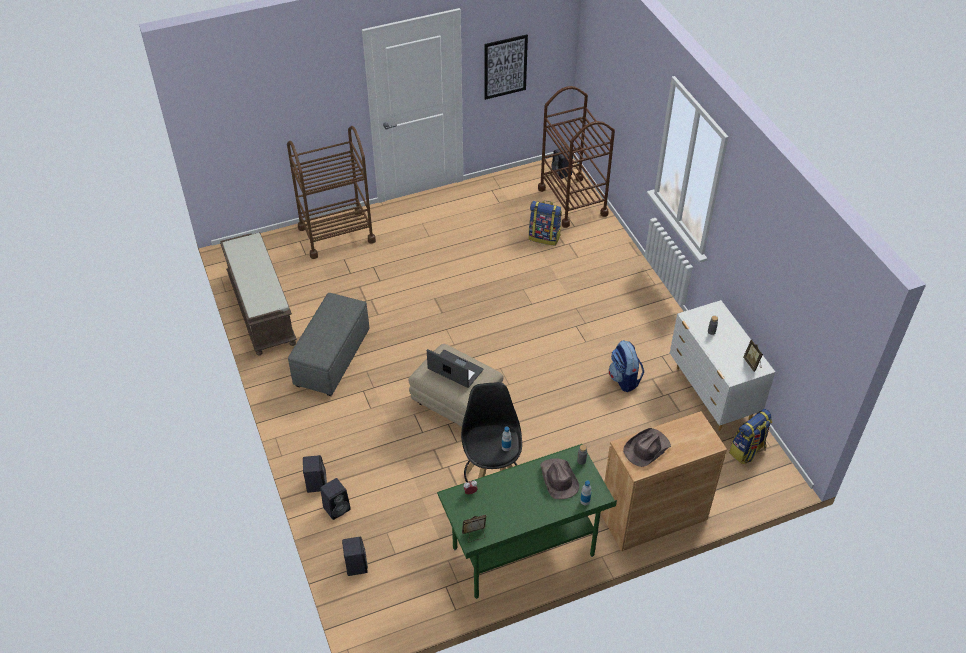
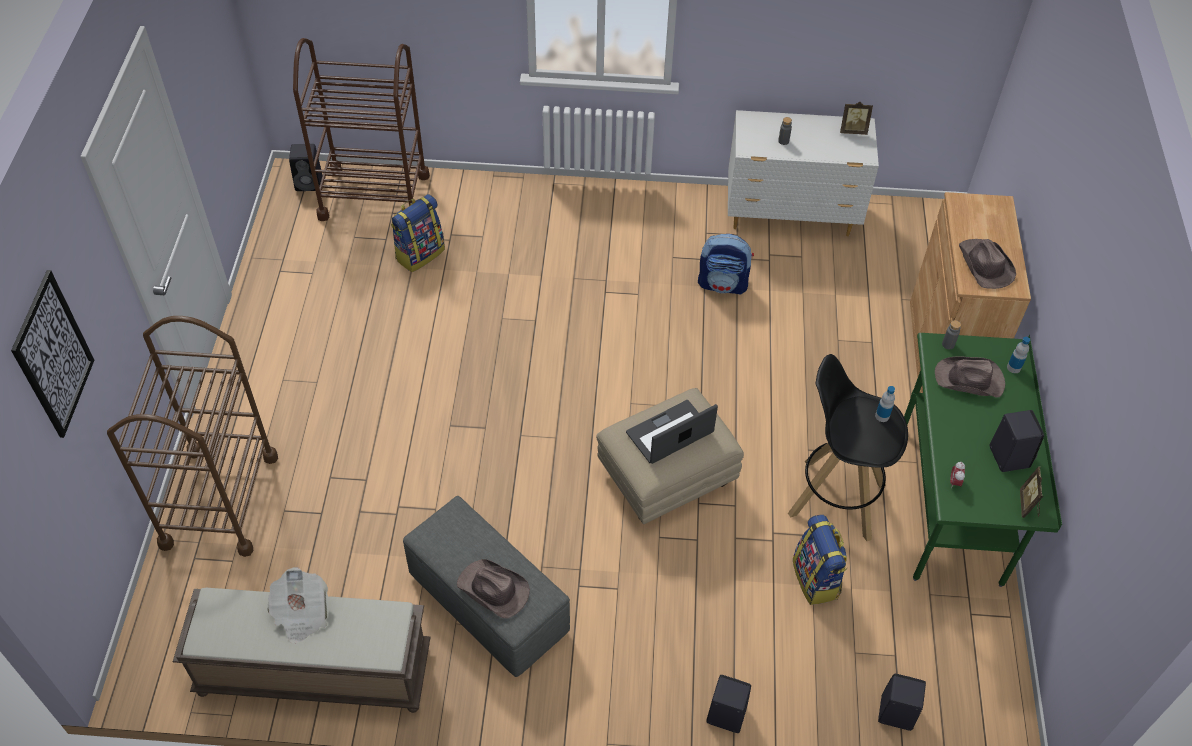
camera: 65 degrees left, 5 degrees up
(262, 270) = (301, 614): none -> newspaper
(314, 336) = (493, 590): none -> brown hat
(337, 508) = (784, 701): black speaker -> black speaker (1008, 455)
(505, 67) = (202, 83): picture -> picture (53, 355)
(747, 451) = (889, 226): backpack -> backpack (816, 579)

